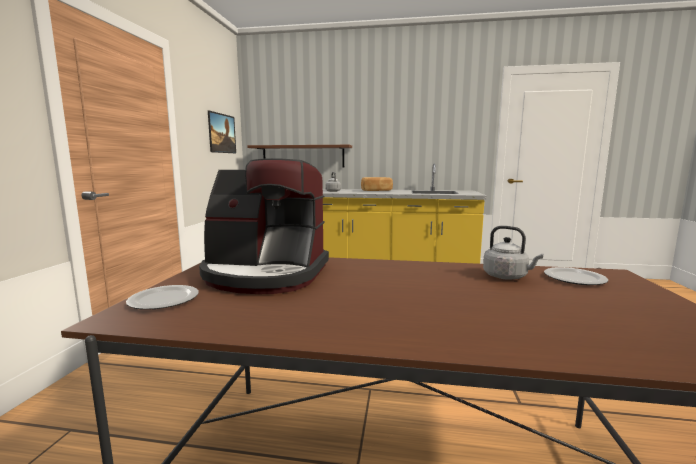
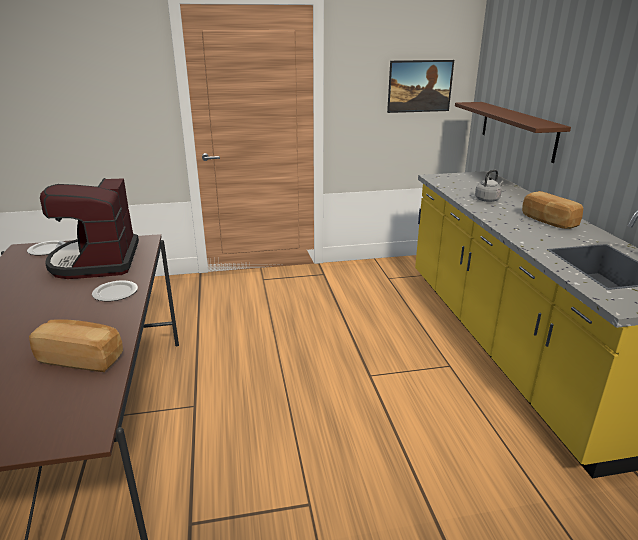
camera: 70 degrees right, 15 degrees up
(507, 277) = (81, 358): grey kettle -> bread
(575, 279) = (69, 400): plate -> plate (114, 293)

